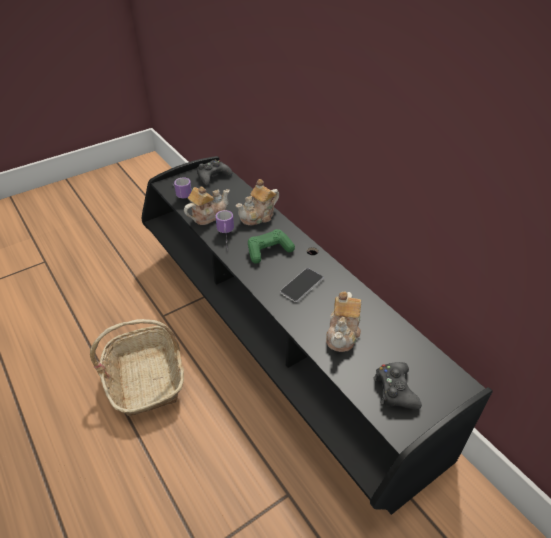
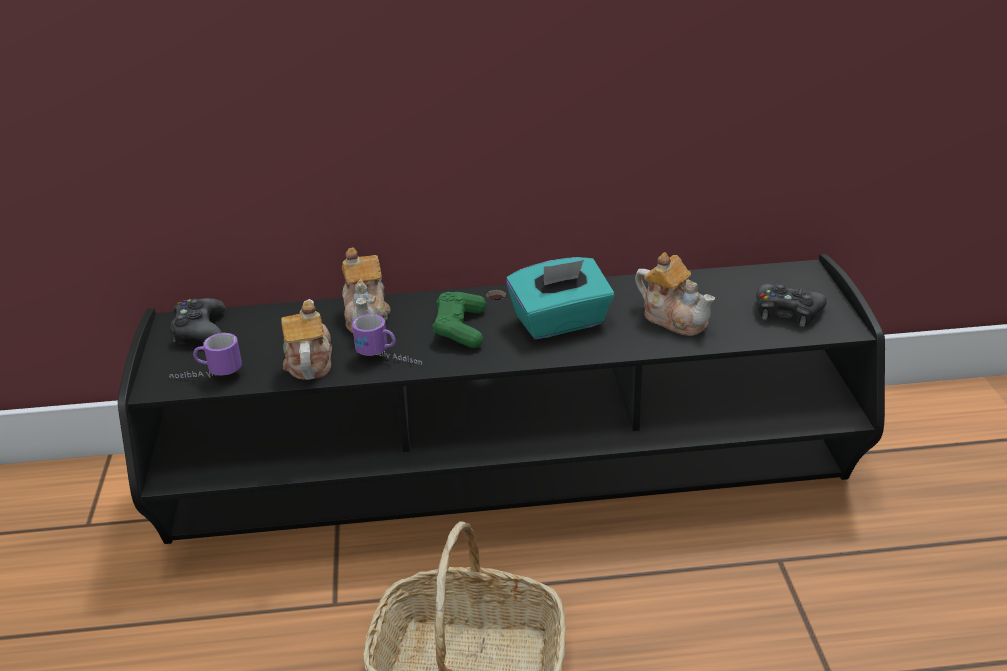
camera: 60 degrees left, 10 degrees down
(302, 285) = (560, 322): phone -> turquoise tissue box

